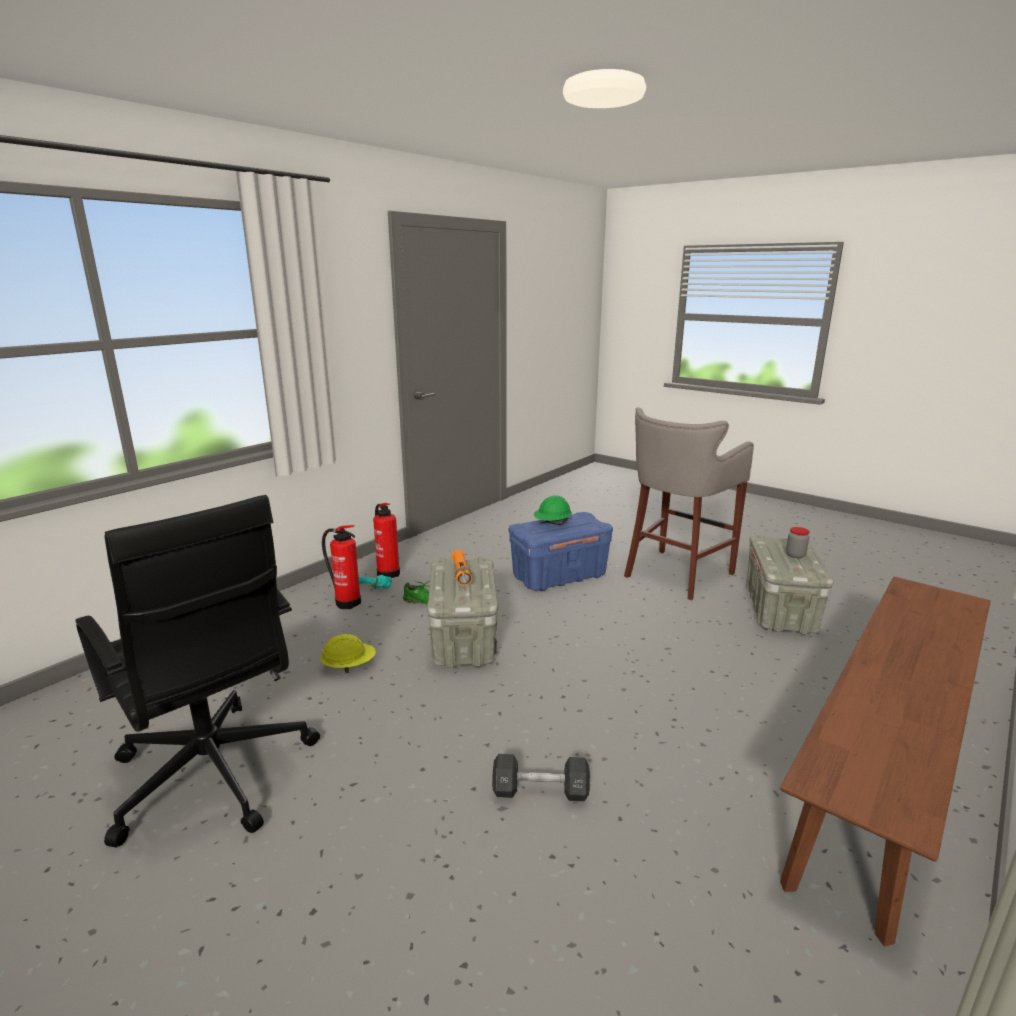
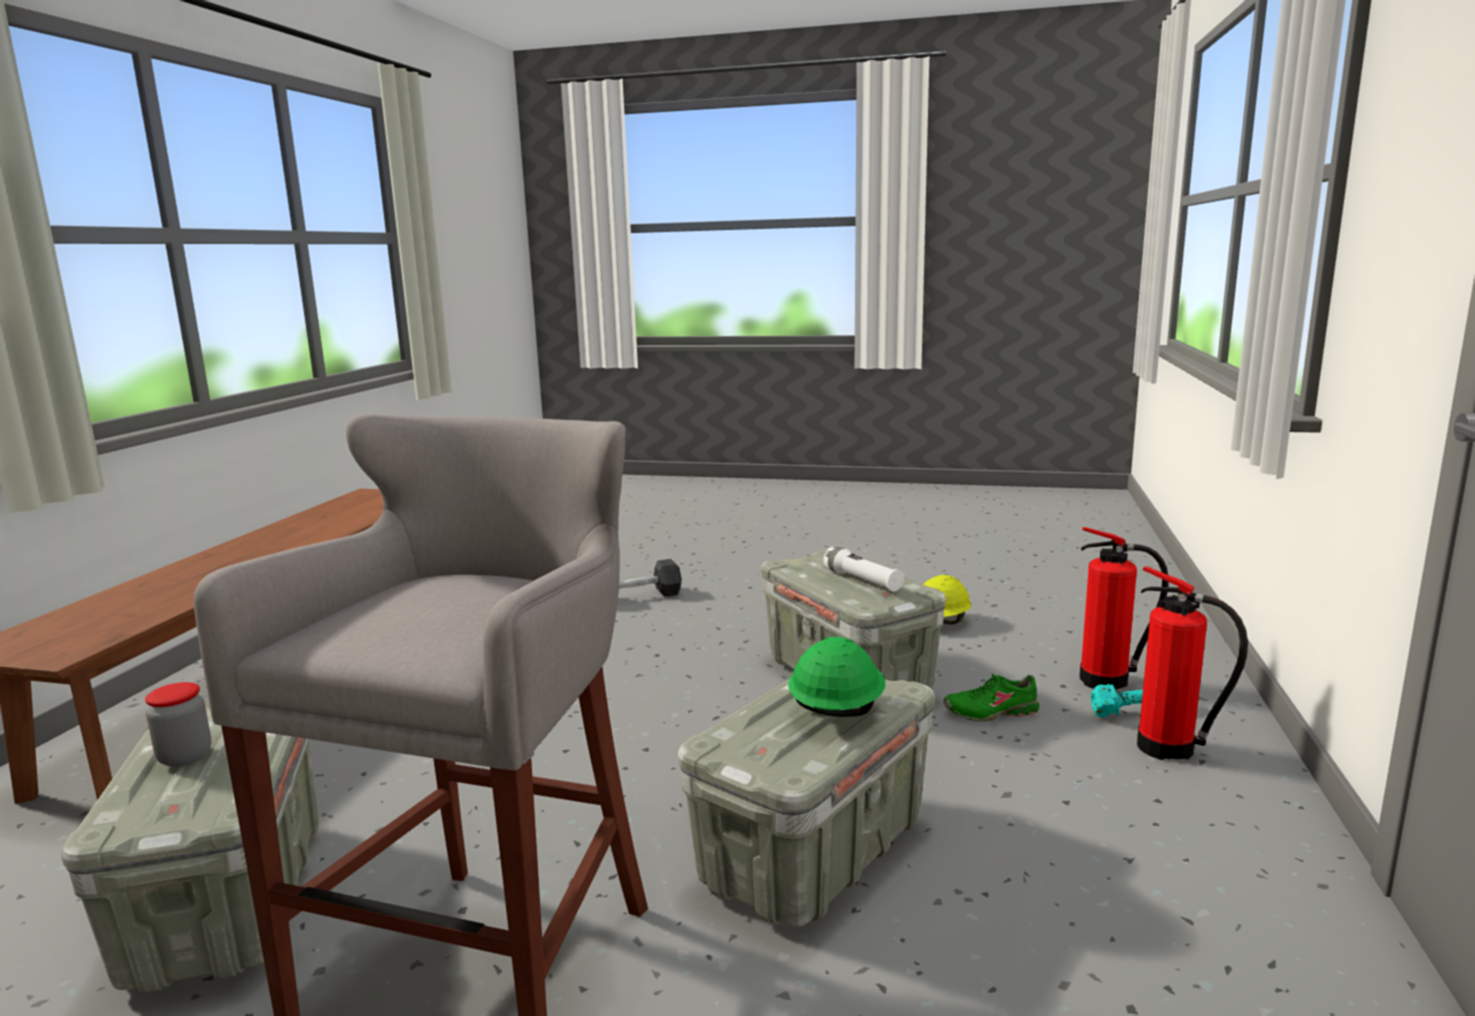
camera: 155 degrees right, 5 degrees down
(214, 777) = (902, 555): black office chair -> none
(461, 573) = (862, 581): orange flashlight -> white flashlight
(559, 576) = (813, 853): blue storage box -> grey storage box

